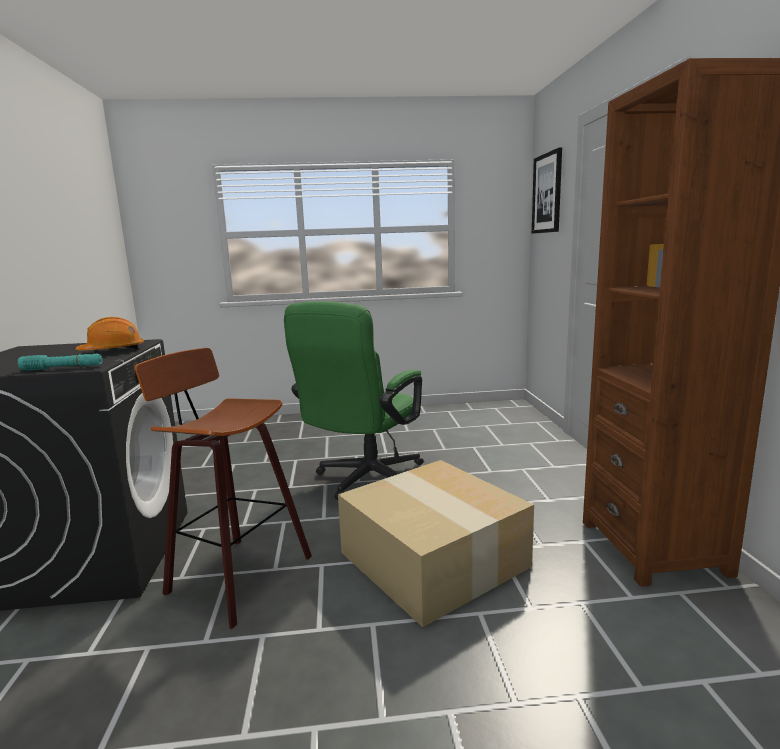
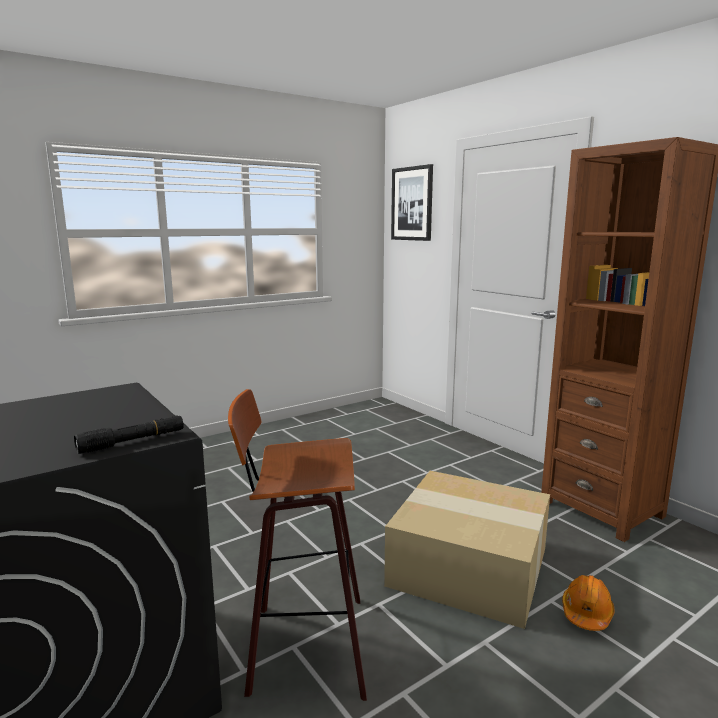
camera: 30 degrees left, 0 degrees up
(62, 368) = (132, 442): turquoise flashlight -> black flashlight
(113, 351) = (124, 407): orange hard hat -> orange hard hat (586, 613)
(364, 481) = (324, 507): green office chair -> none

